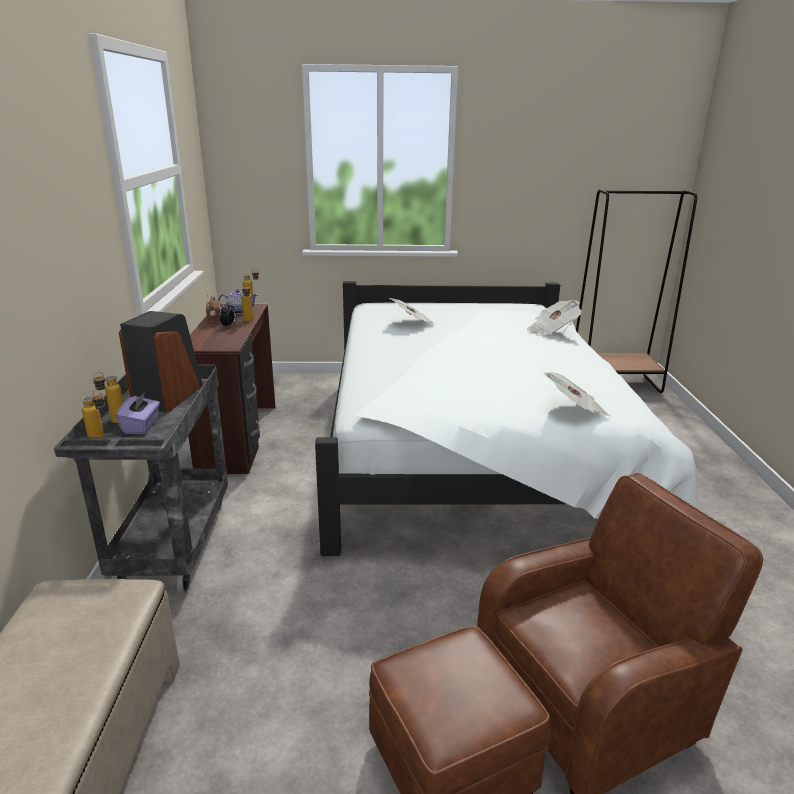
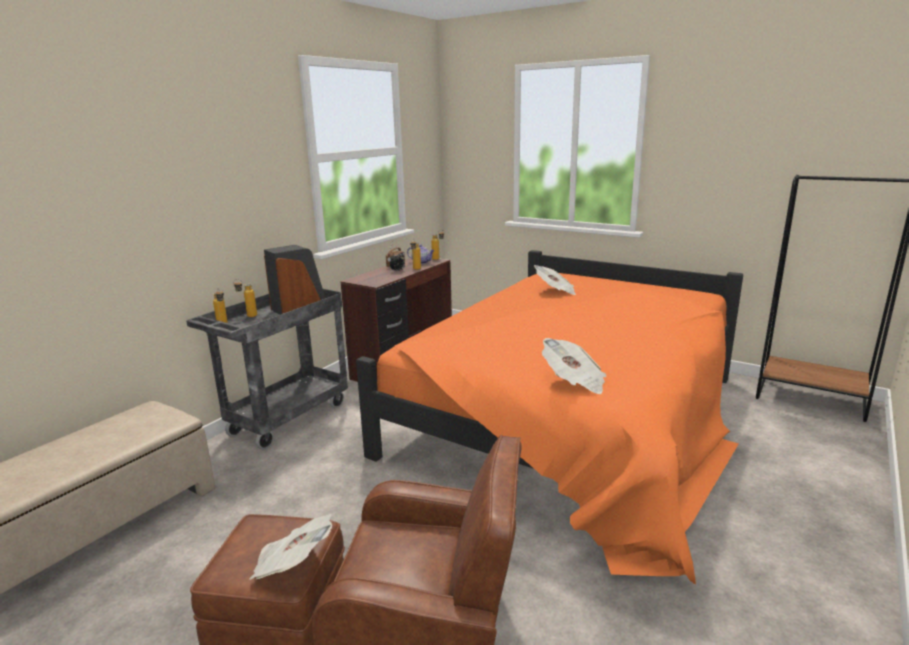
camera: 35 degrees right, 5 degrees down
(141, 426) = (257, 321): purple tissue box -> none
(475, 452) = (573, 421): white bed -> orange bed
(552, 330) = (676, 316): newspaper -> newspaper (293, 565)

